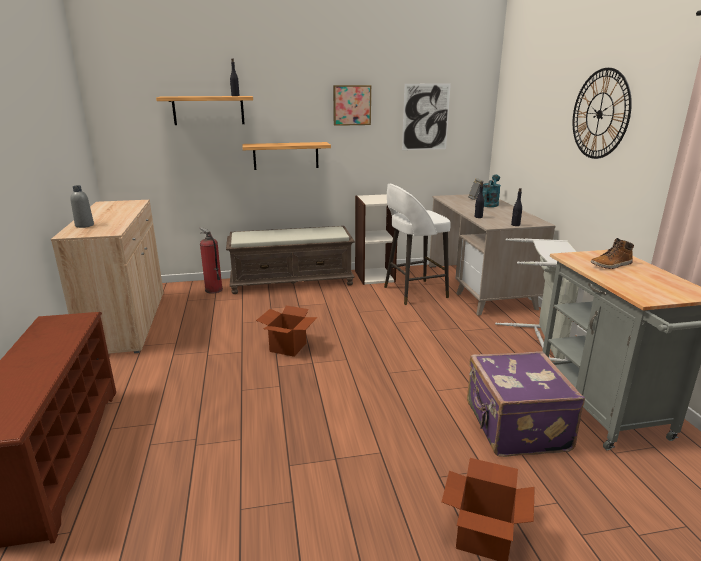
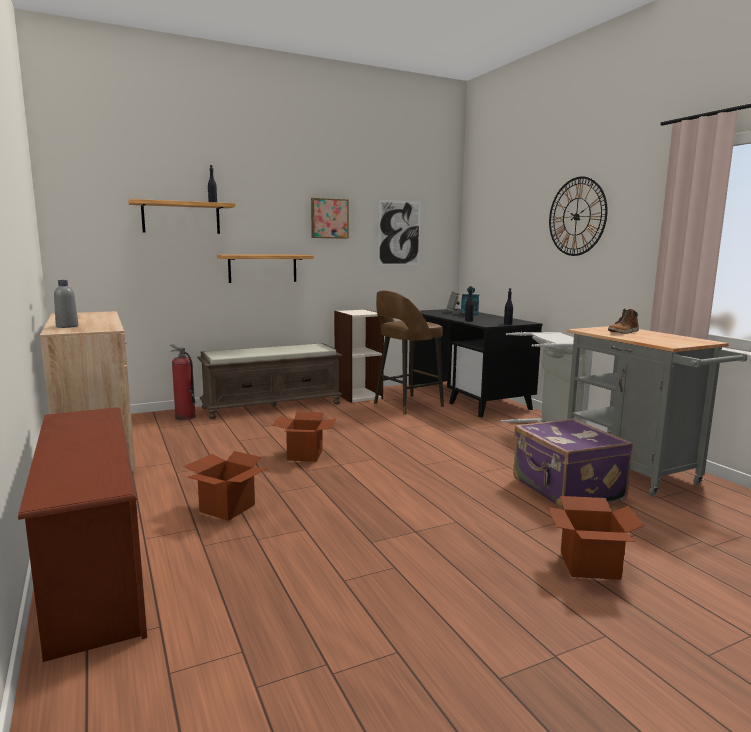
camera: 15 degrees left, 10 degrees down
(191, 403) = (227, 508): none -> cardboard box
(413, 292) = (406, 405): white stool -> brown stool
(480, 287) = (468, 397): beige desk -> black desk

